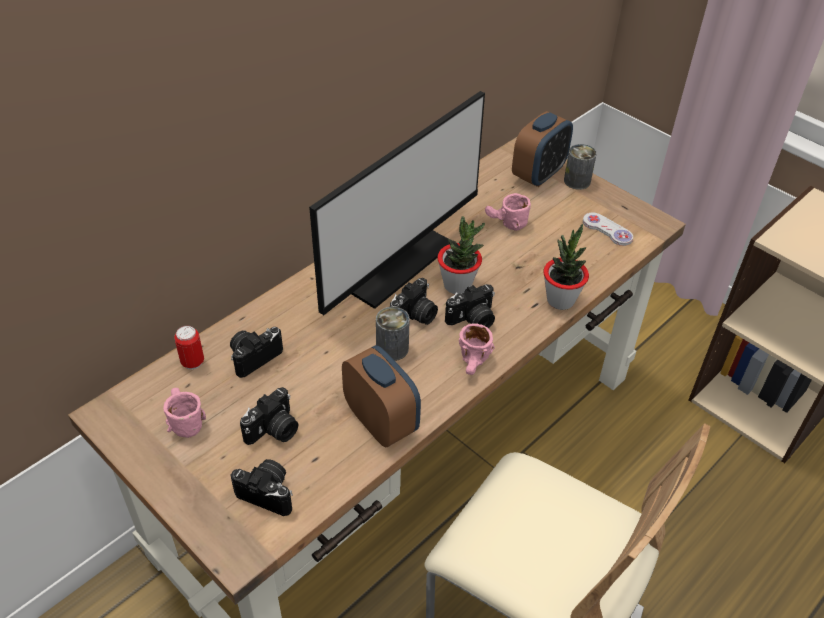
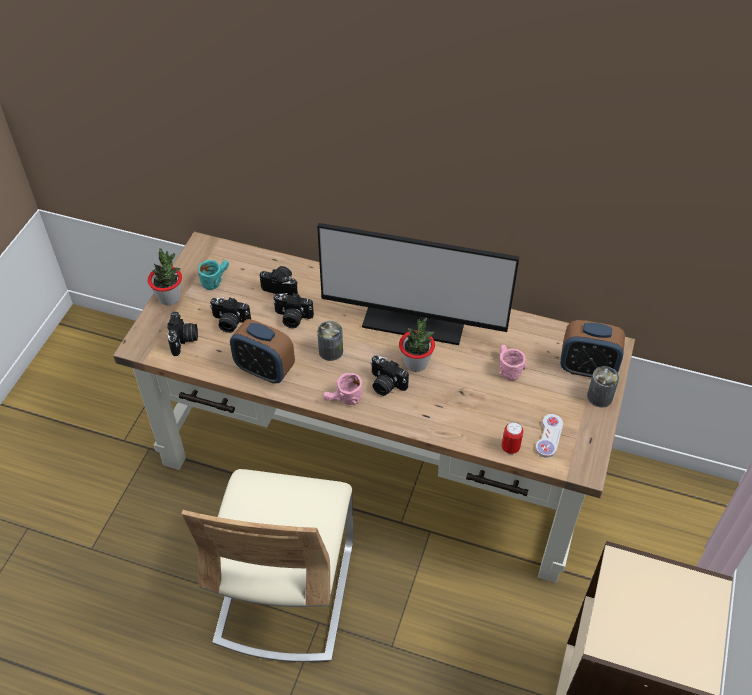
camera: 65 degrees right, 5 degrees up
(182, 420) = (215, 279): pink mug -> turquoise mug
(192, 362) = (260, 262): can -> can (510, 448)
(381, 421) = (264, 370): alarm clock -> alarm clock turned 90 degrees clockwise
(415, 316) = (368, 351): camera -> camera (292, 318)
(560, 300) = (442, 430): potted plant -> potted plant (169, 298)

